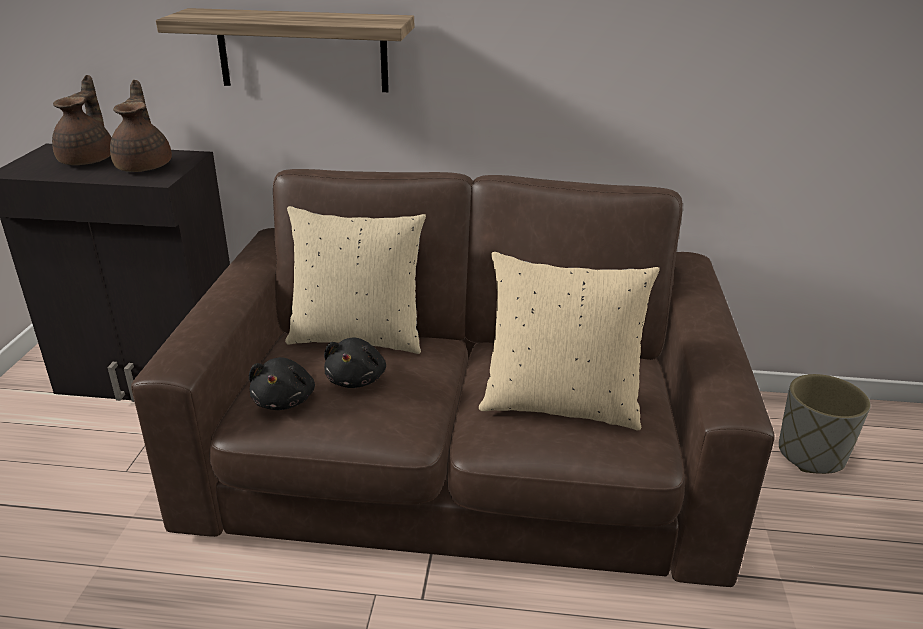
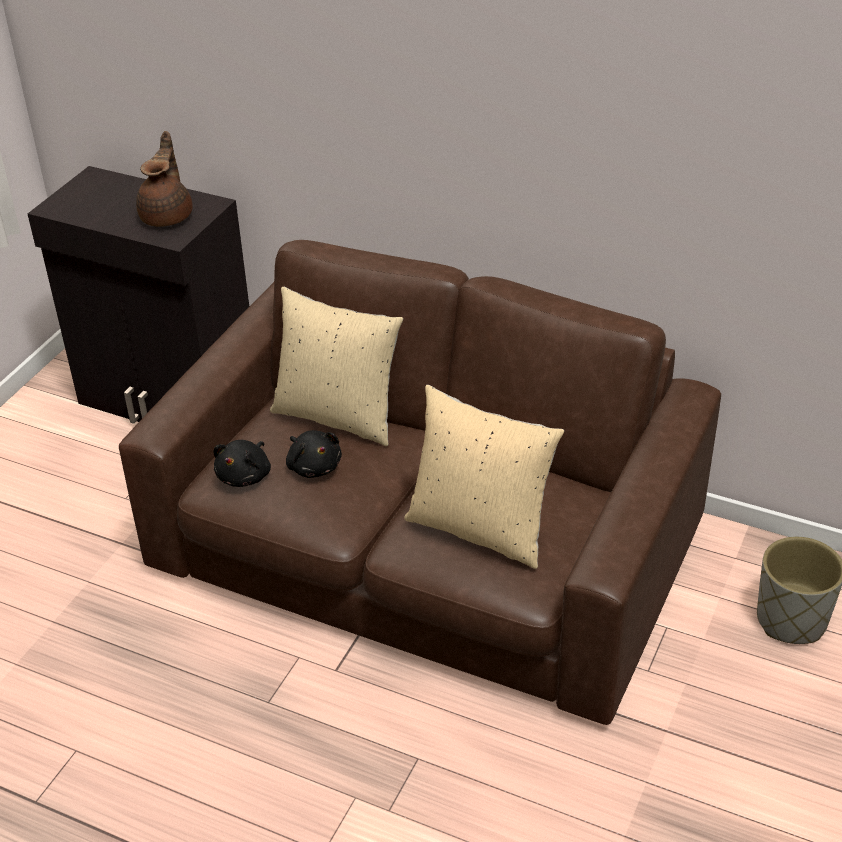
camera: 20 degrees right, 10 degrees up
(89, 160) = (121, 199): brown teapot -> none
(302, 50) = (321, 122): shelf -> none
(357, 379) = (314, 466): black plush toy -> black plush toy turned 60 degrees counterclockwise

